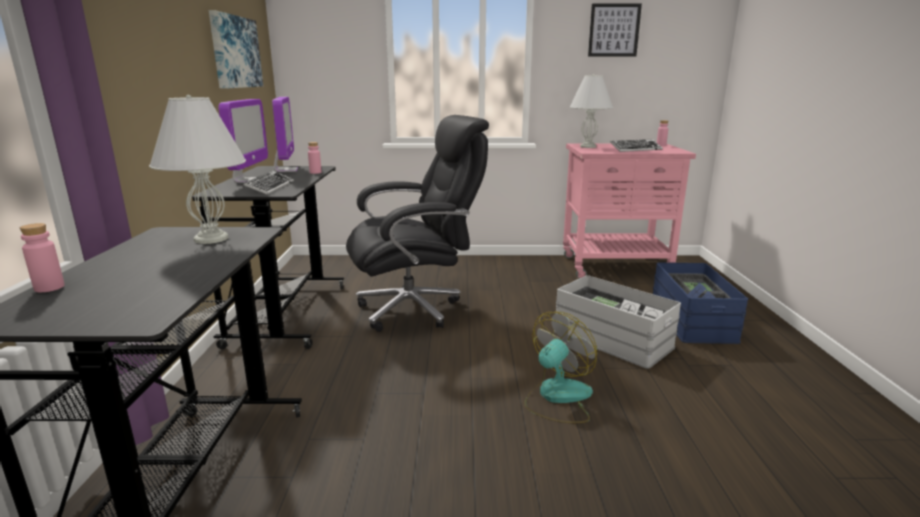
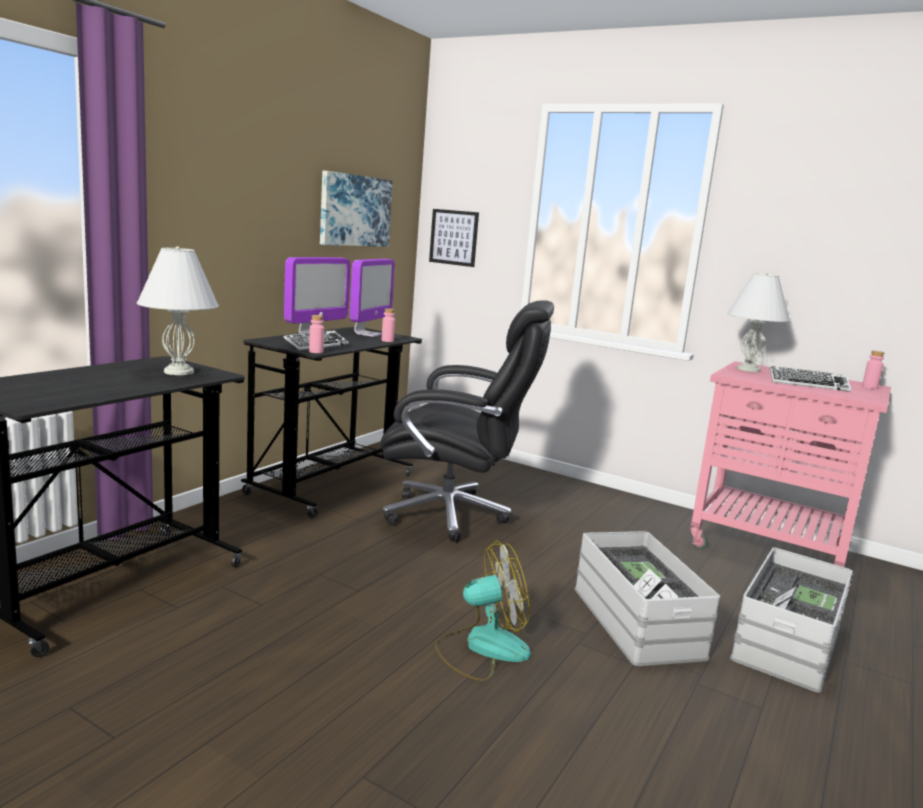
camera: 30 degrees right, 5 degrees down
(49, 287) = (27, 376): pink bottle -> pink bottle (316, 352)
(614, 30) = (823, 216): picture -> picture (454, 237)
(693, 320) = (789, 643): blue storage box -> grey storage box

